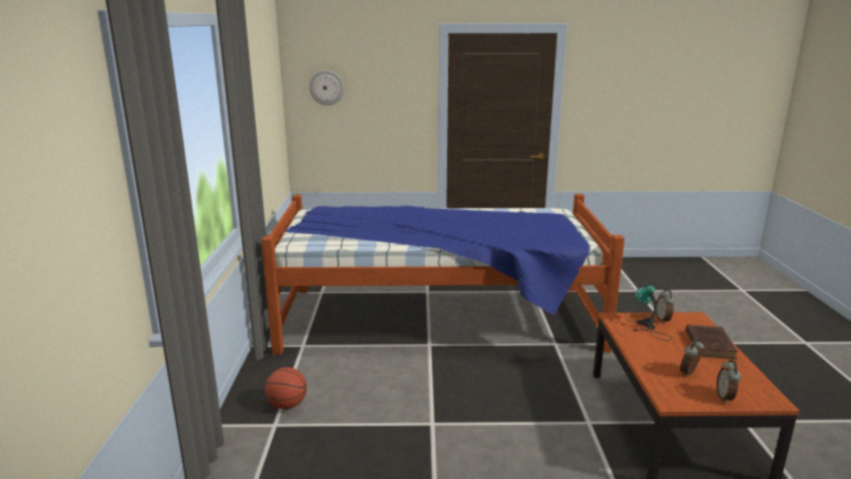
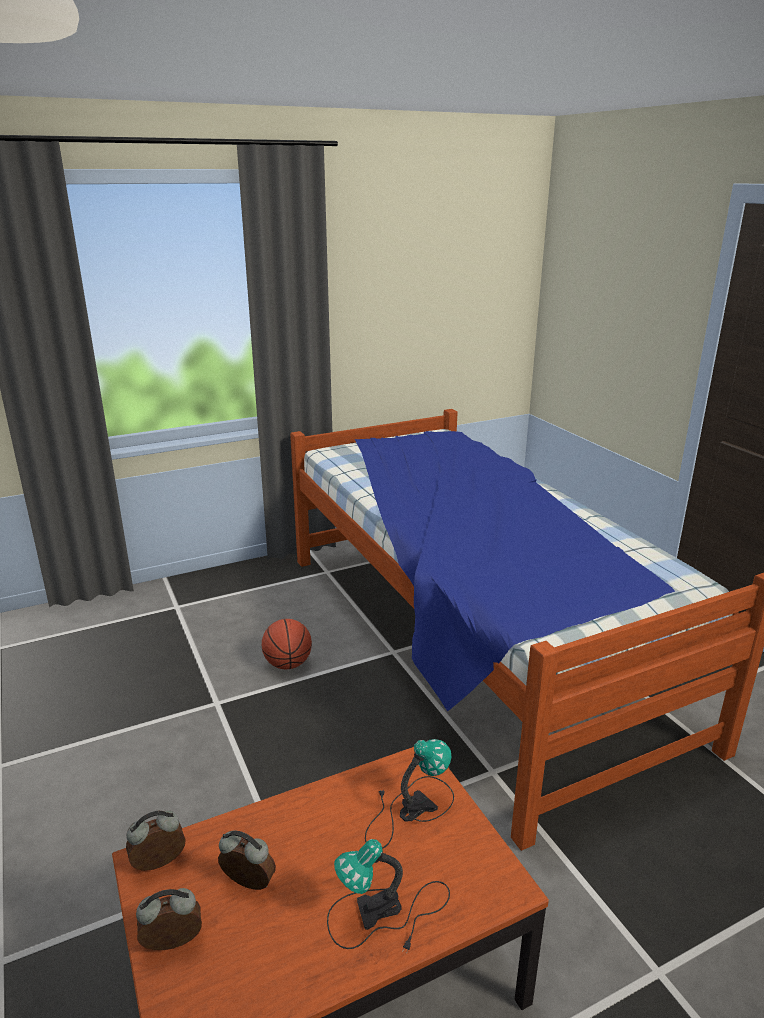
camera: 65 degrees right, 5 degrees up
(287, 405) = (211, 602): basketball -> basketball (287, 664)
(326, 87) = (580, 278): wall clock -> none
(663, 320) = (456, 831): alarm clock -> alarm clock (160, 865)
(709, 344) = (386, 914): brown book -> table lamp

